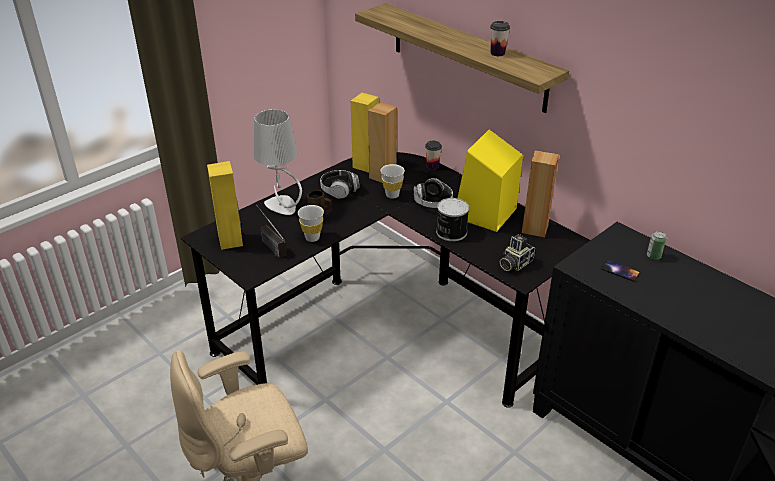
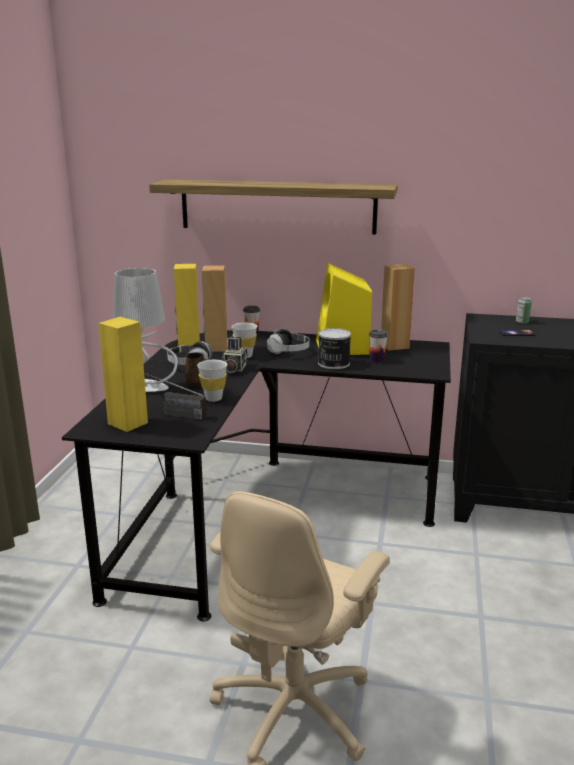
camera: 35 degrees left, 15 degrees down
(497, 53) = (325, 184): cup -> cup (377, 360)
(514, 263) = (413, 367): camera -> camera (233, 368)

